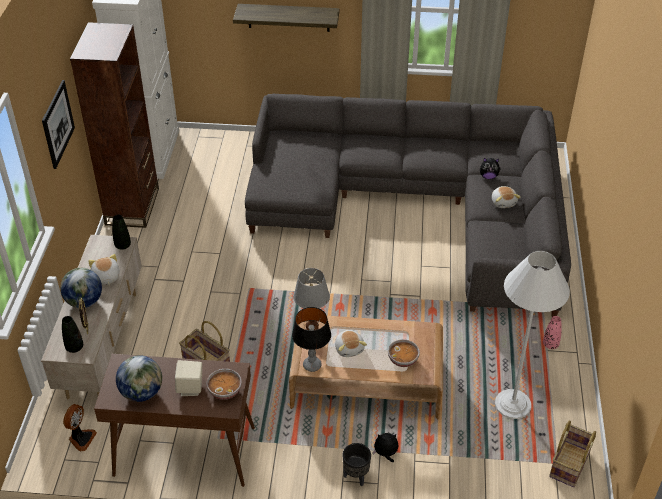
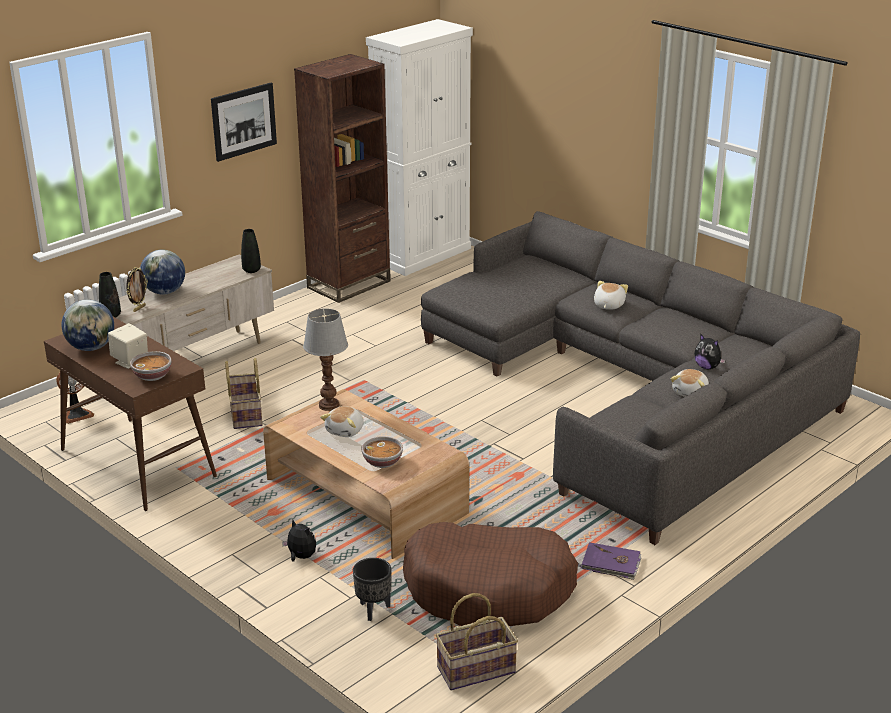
camera: 40 degrees right, 15 degrees down
(106, 277) = (205, 284): plush toy -> plush toy (608, 305)
(288, 17) = (588, 126): shelf -> none
(312, 365) = (292, 426): table lamp -> none
(356, 476) = (248, 558): black planter -> black planter (373, 610)
(512, 405) = (489, 589): white floor lamp -> brown dog bed
(550, 344) = (611, 564): pink vase -> purple book

